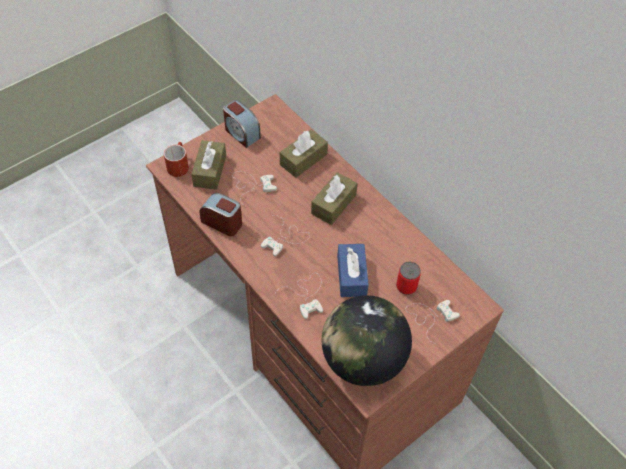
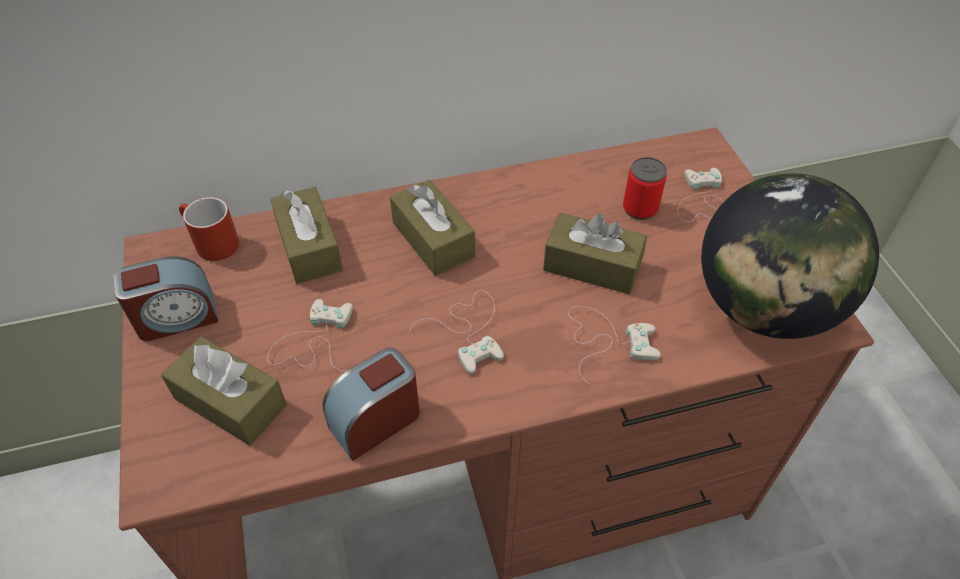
camera: 65 degrees left, 5 degrees down
(178, 165) = (171, 458): red mug -> red mug (210, 243)
(351, 275) = (592, 266): blue tissue box -> brown tissue box

